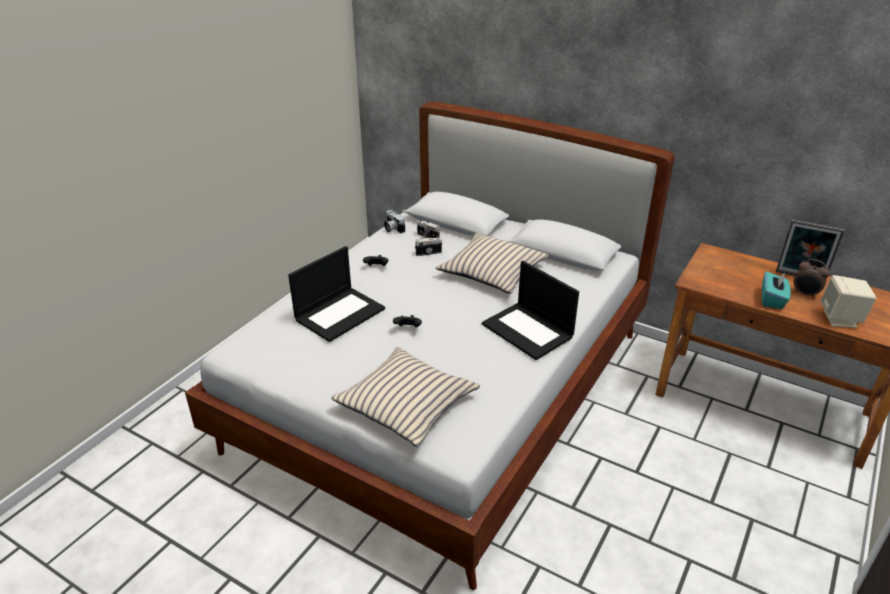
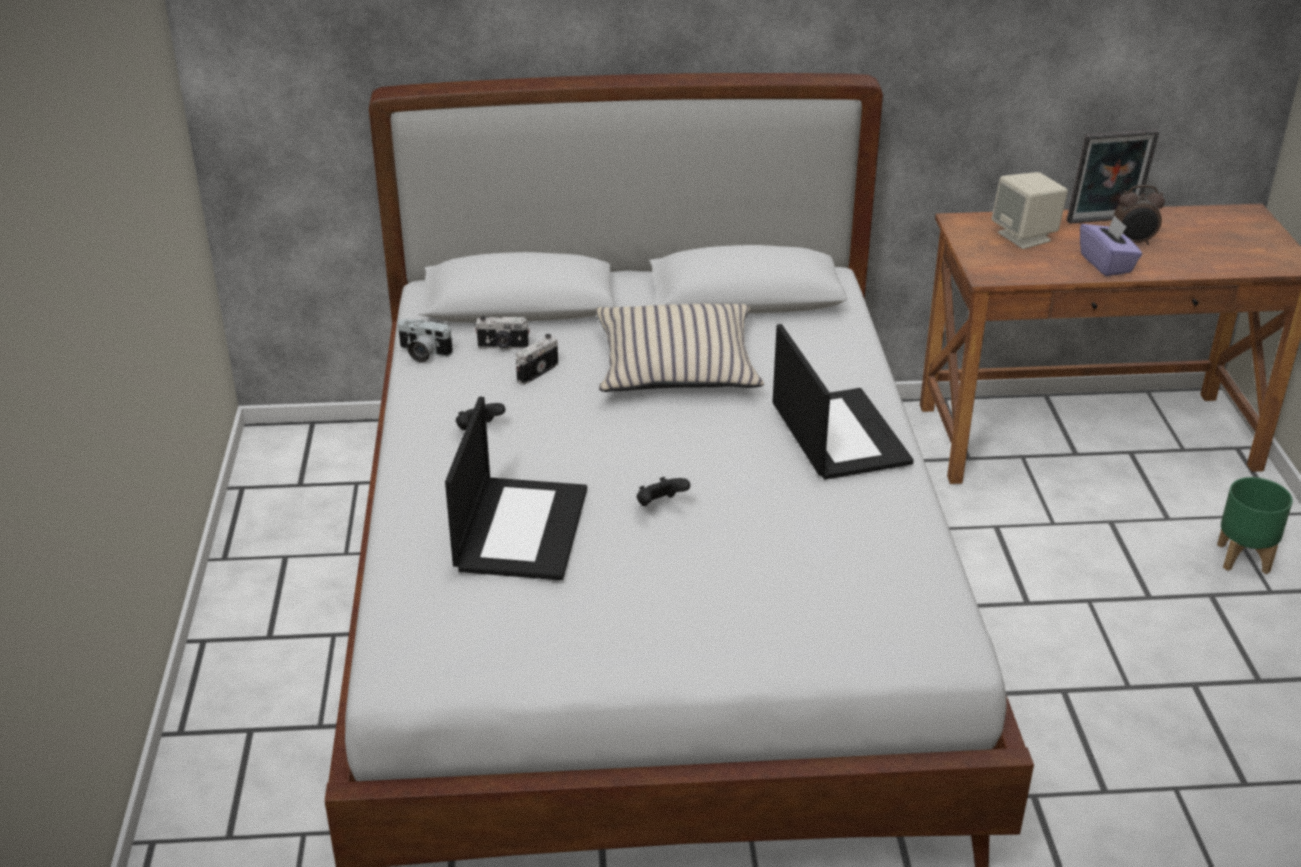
camera: 35 degrees left, 0 degrees up
(406, 404) = (795, 618): beige pillow -> none
(528, 330) = (837, 434): laptop -> laptop turned 120 degrees counterclockwise
(772, 300) = (1106, 264): turquoise tissue box -> purple tissue box
(796, 510) = (1244, 558): none -> green planter
(840, 319) = (1204, 261): beige speaker -> beige speaker (1025, 237)

